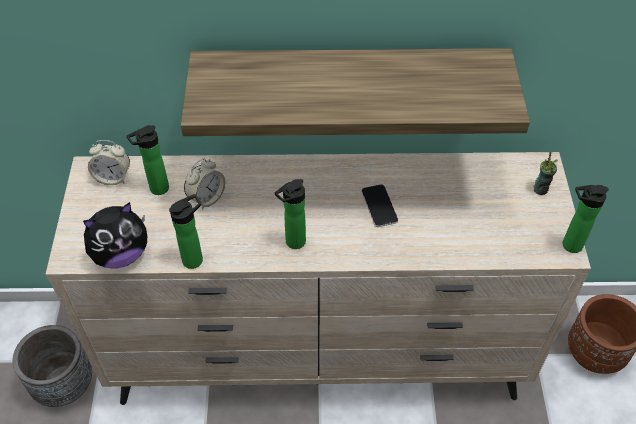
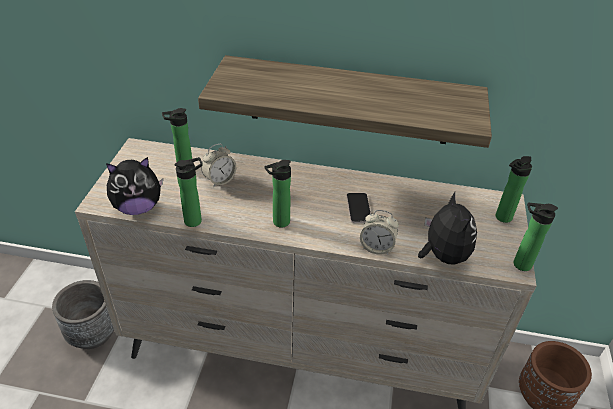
camera: 10 degrees right, 10 degrees down
(113, 177) = (152, 155): alarm clock -> alarm clock (376, 247)
(485, 250) = (442, 255): none -> plush toy
(540, 189) = (501, 218): cup -> bottle

